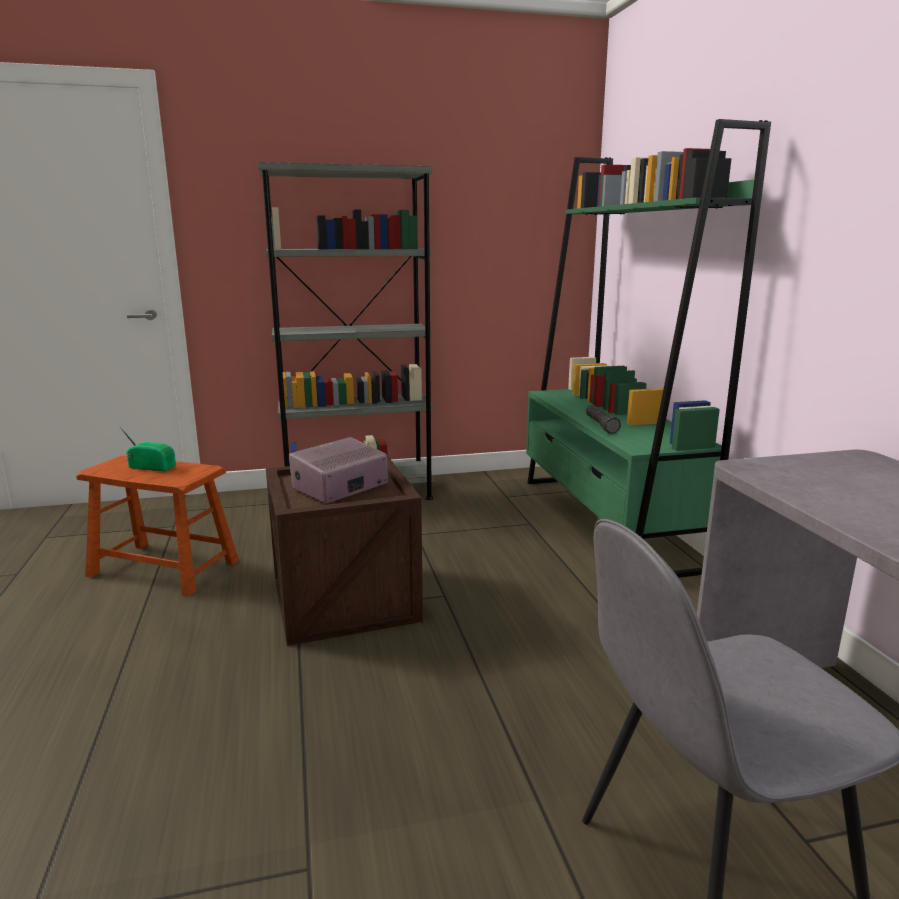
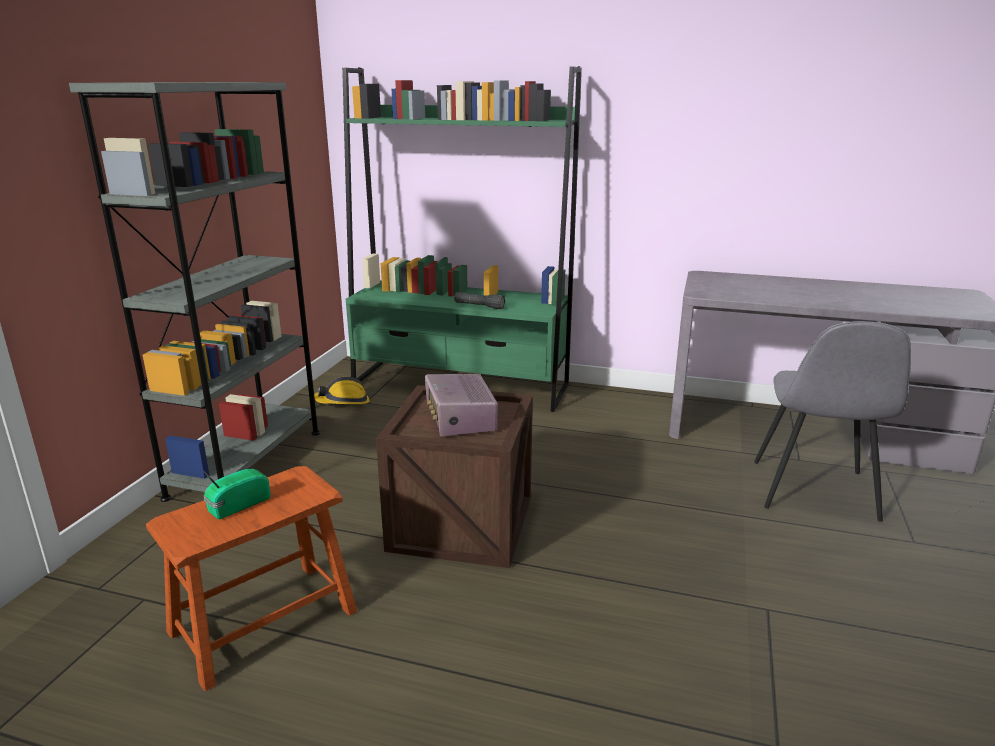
camera: 60 degrees left, 5 degrees up
(494, 489) = (343, 402): none -> hard hat

